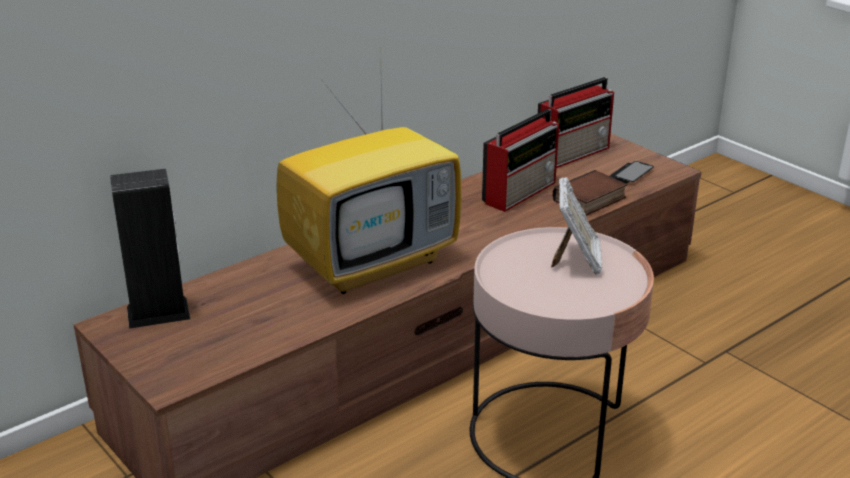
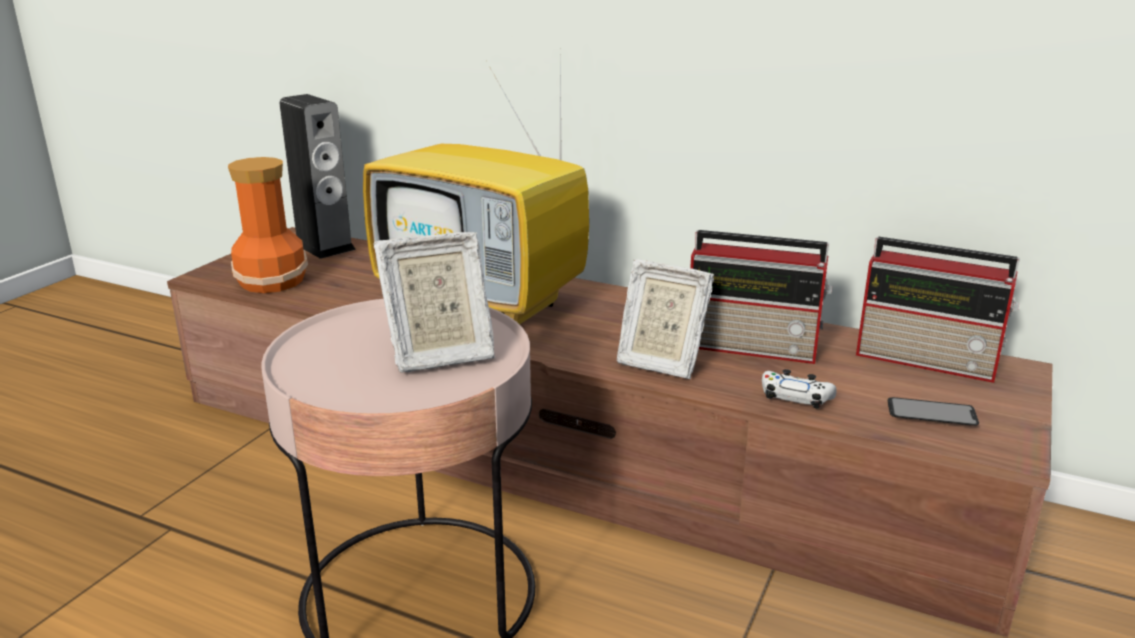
camera: 65 degrees right, 5 degrees down
(222, 349) = (273, 280): none -> vase
(518, 225) = (659, 362): none -> picture frame
(590, 200) = (796, 397): book -> white game controller

